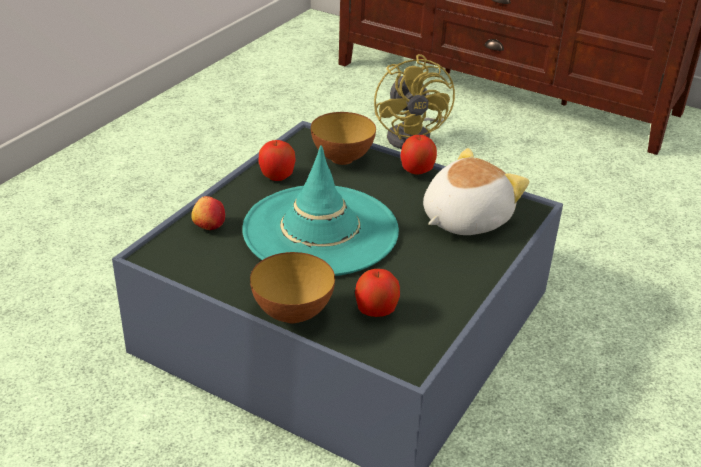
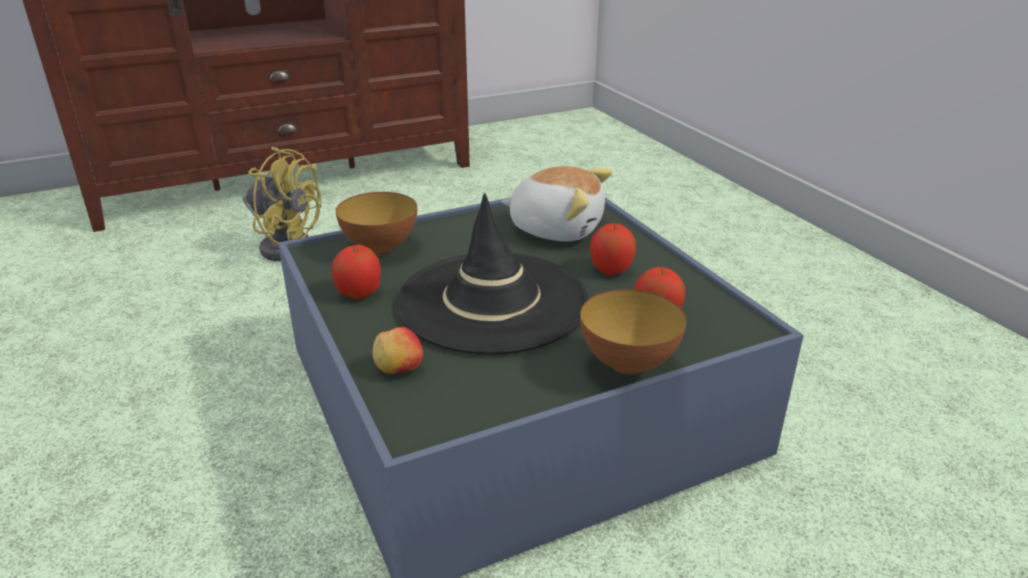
camera: 55 degrees left, 5 degrees down
(320, 230) = (492, 302): turquoise hat -> black hat
(416, 170) = (458, 219): apple -> apple (611, 270)
(464, 219) = (556, 228): plush toy -> plush toy turned 120 degrees clockwise

